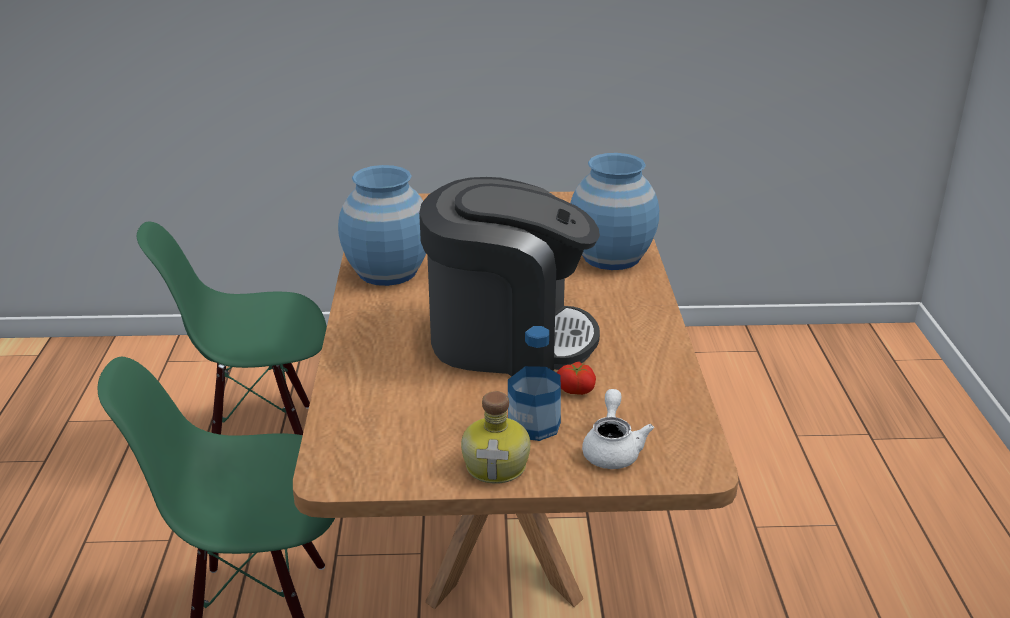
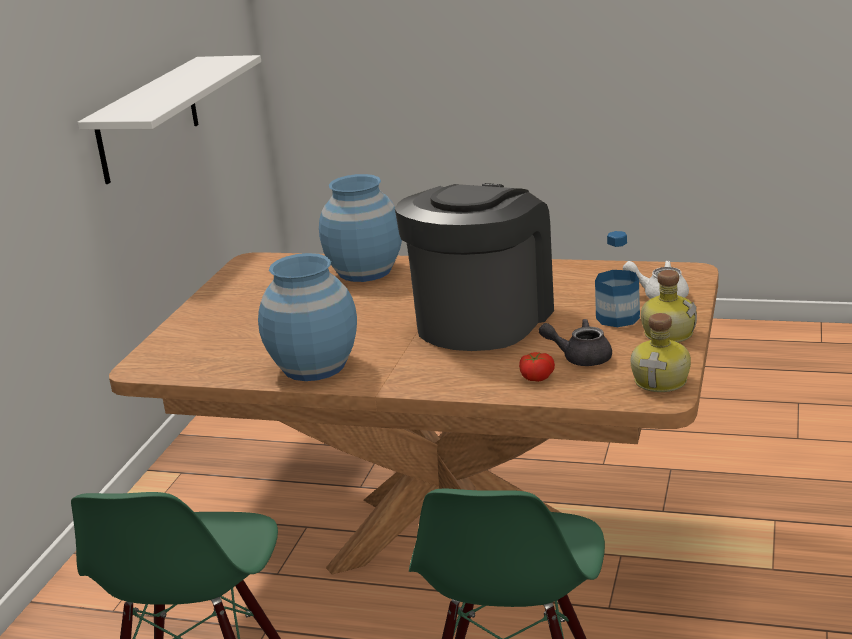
camera: 70 degrees left, 5 degrees down
(368, 472) = (662, 381): none -> bottle
(422, 411) = (580, 357): none -> grey teapot
(576, 388) = (573, 300): tomato -> tomato (535, 377)
(693, 42) = (148, 119): none -> white shelf

